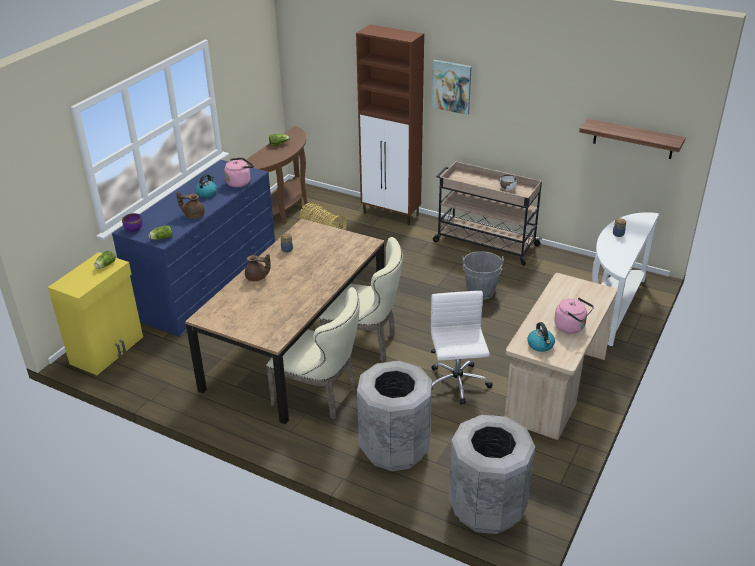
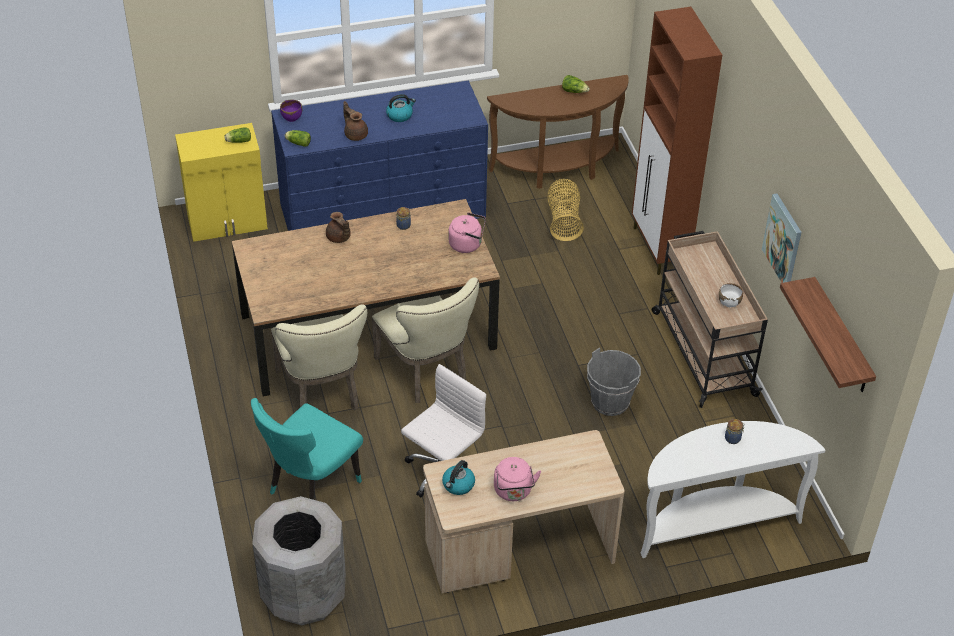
camera: 45 degrees right, 10 degrees up
(239, 182) = (444, 121): pink kettle -> pink kettle (467, 244)
(394, 449) = (310, 487): grey trash can -> turquoise chair
(451, 86) = (734, 137): picture -> picture (783, 240)

